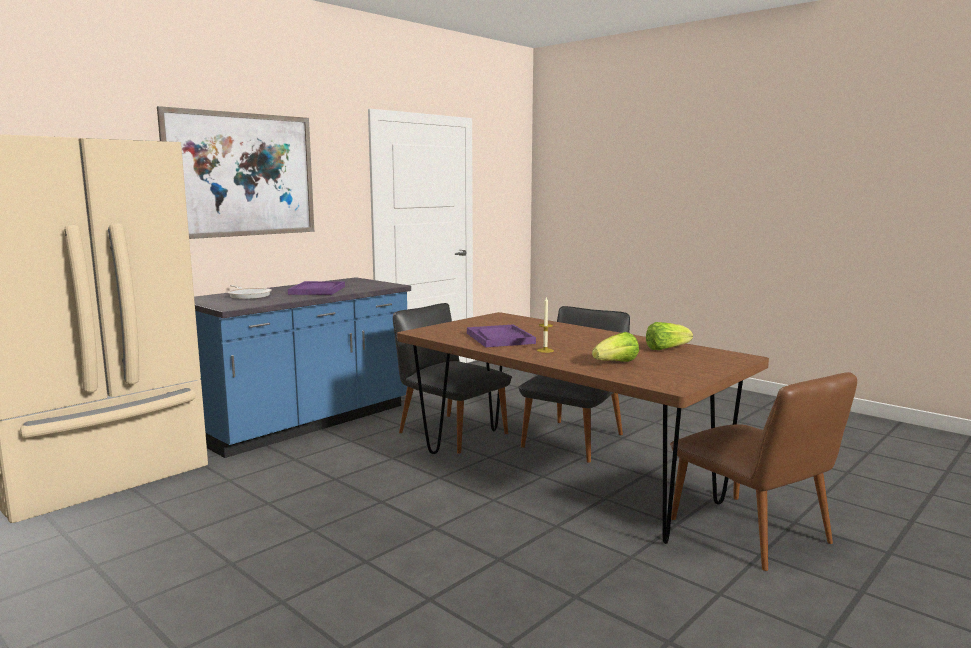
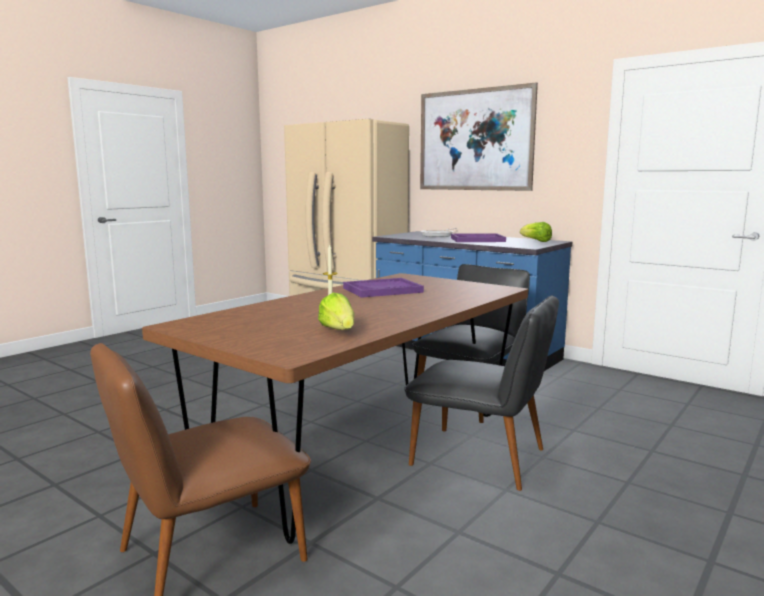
camera: 85 degrees right, 0 degrees up
(616, 363) = (273, 314): lettuce -> lettuce (536, 241)

